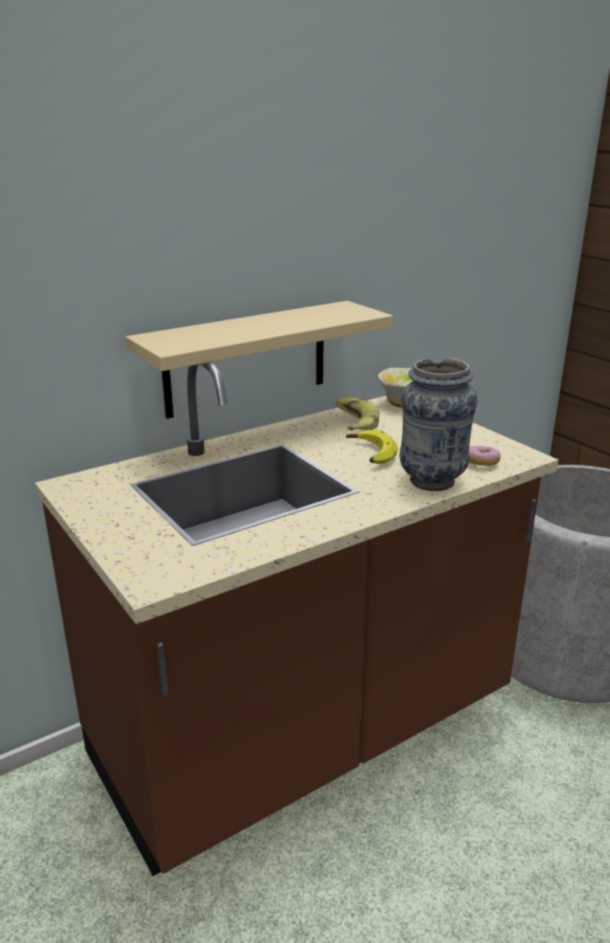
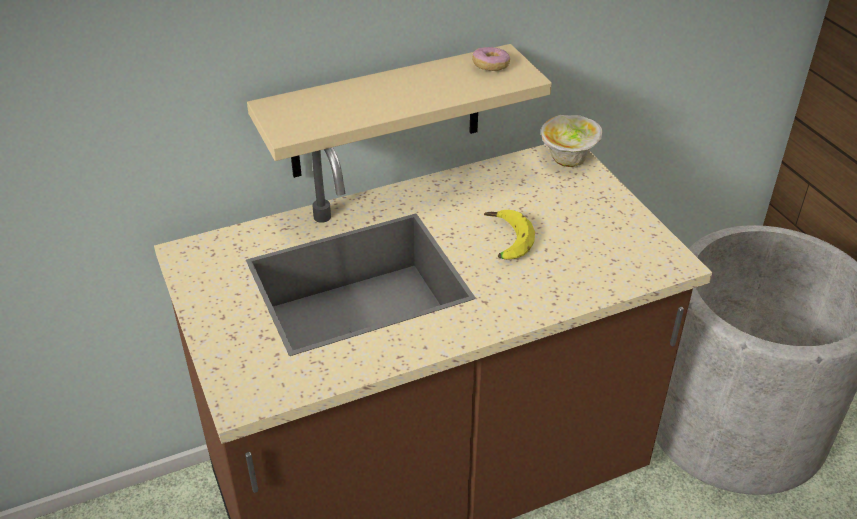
camera: 10 degrees right, 15 degrees up
(354, 422) = (504, 185): banana -> none
(432, 481) = (558, 291): vase -> none
(481, 463) = (622, 268): donut -> donut (490, 66)

